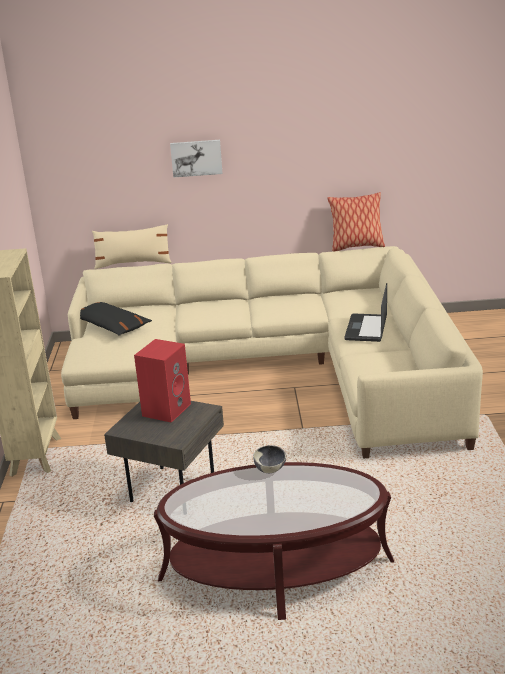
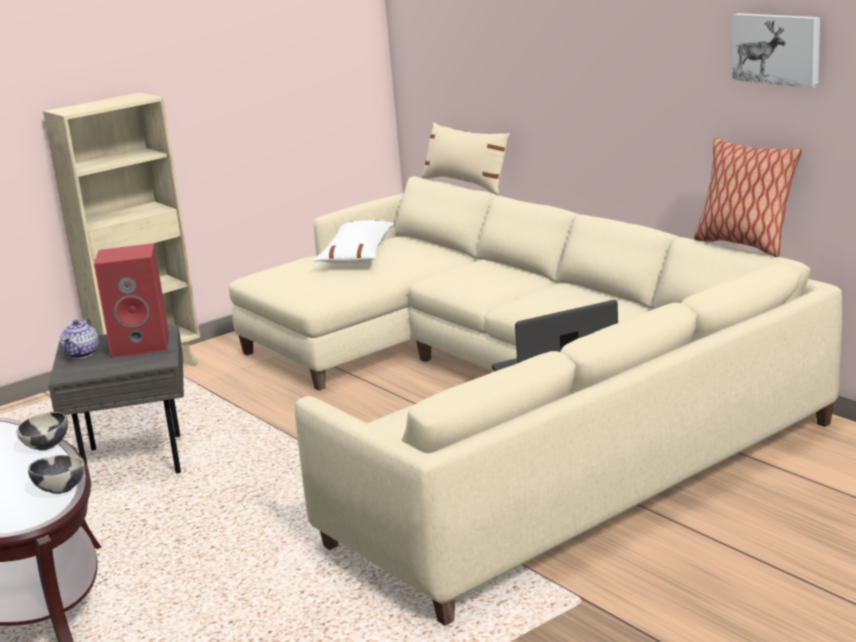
camera: 55 degrees right, 5 degrees down
(111, 326) = (357, 254): black pillow -> white pillow
(146, 430) = (82, 354): none -> teapot
(196, 158) = (552, 33): picture -> picture (777, 48)
(340, 475) = (60, 489): none -> bowl

